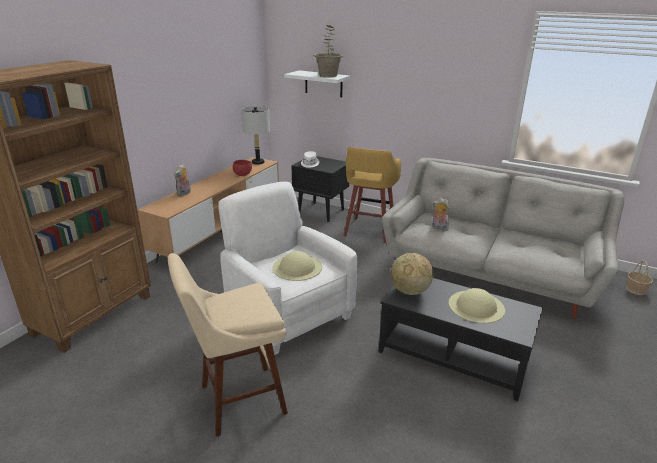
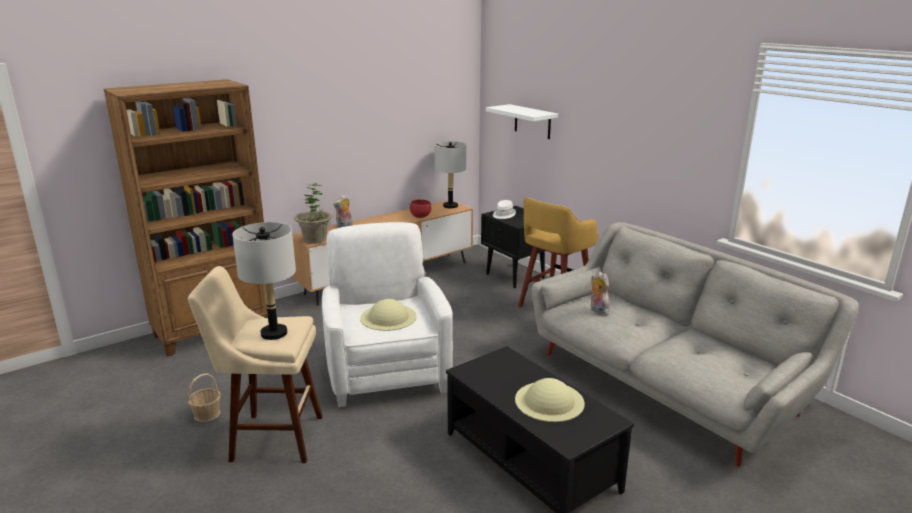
camera: 25 degrees right, 5 degrees down
(248, 306) = (274, 333): none -> grey table lamp
(328, 75) = (531, 112): potted plant -> potted plant (315, 240)
(409, 291) = (488, 368): globe -> none
(636, 290) = (878, 457): basket -> basket (207, 414)

